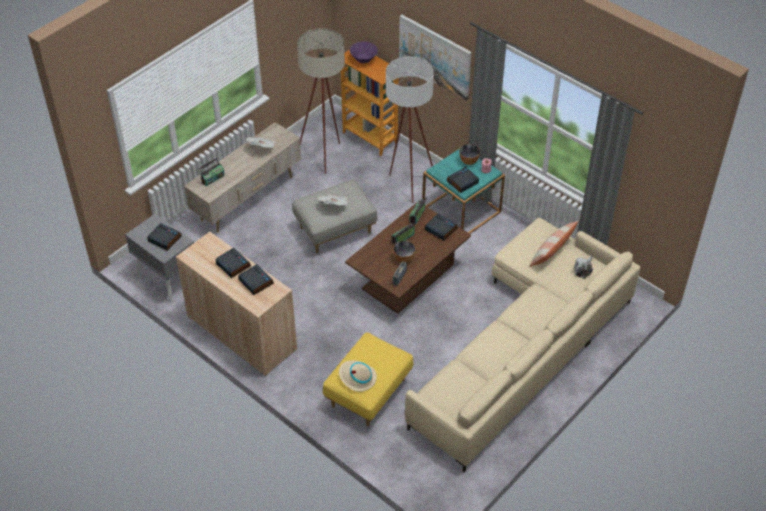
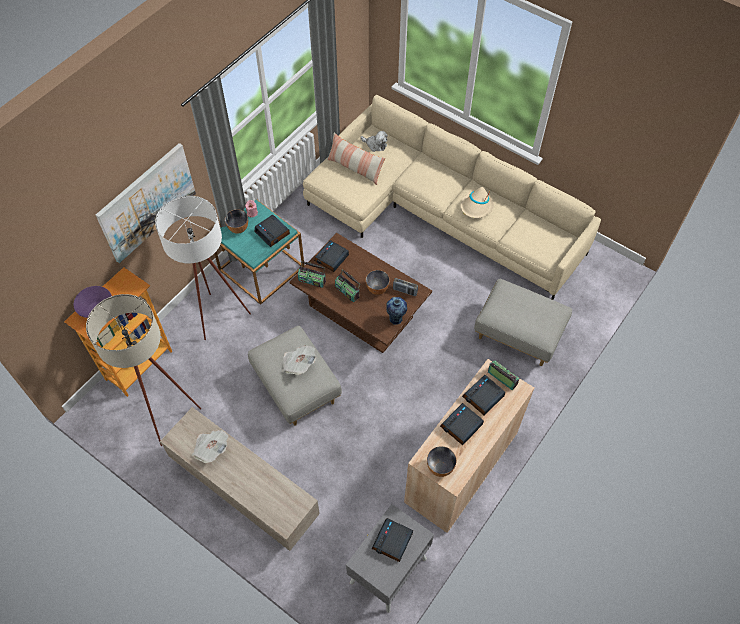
camera: 95 degrees left, 10 degrees up
(201, 249) = (440, 467): none -> bowl
(212, 178) = (271, 503): radio -> radio (501, 378)
(357, 377) = (542, 319): beige hat -> beige hat (476, 207)
(369, 269) = (396, 319): none -> vase
(369, 394) = (518, 335): yellow ottoman -> grey ottoman

